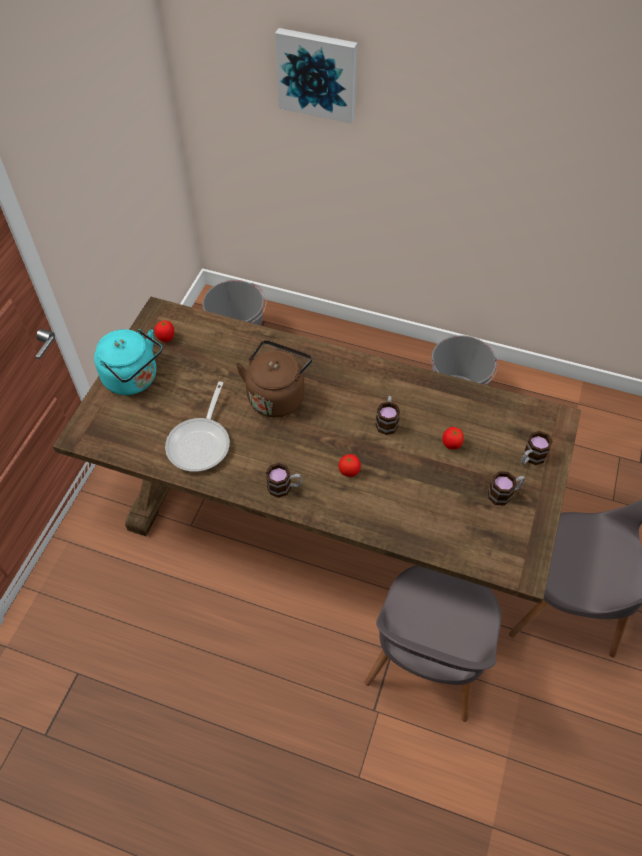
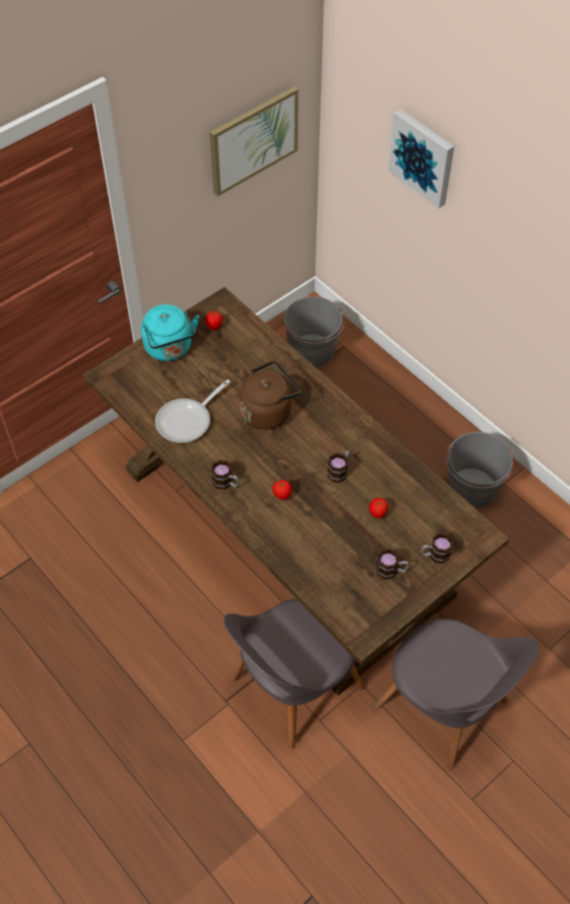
camera: 30 degrees right, 0 degrees up
(125, 121) = (253, 140): none -> picture

